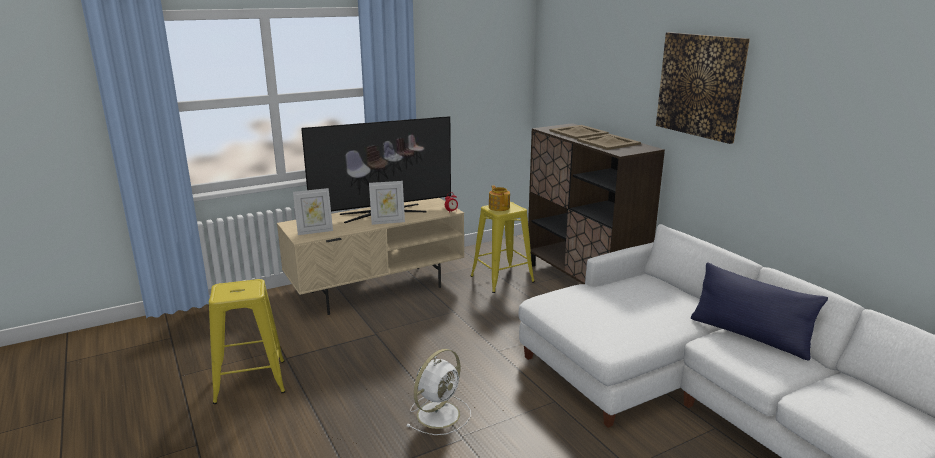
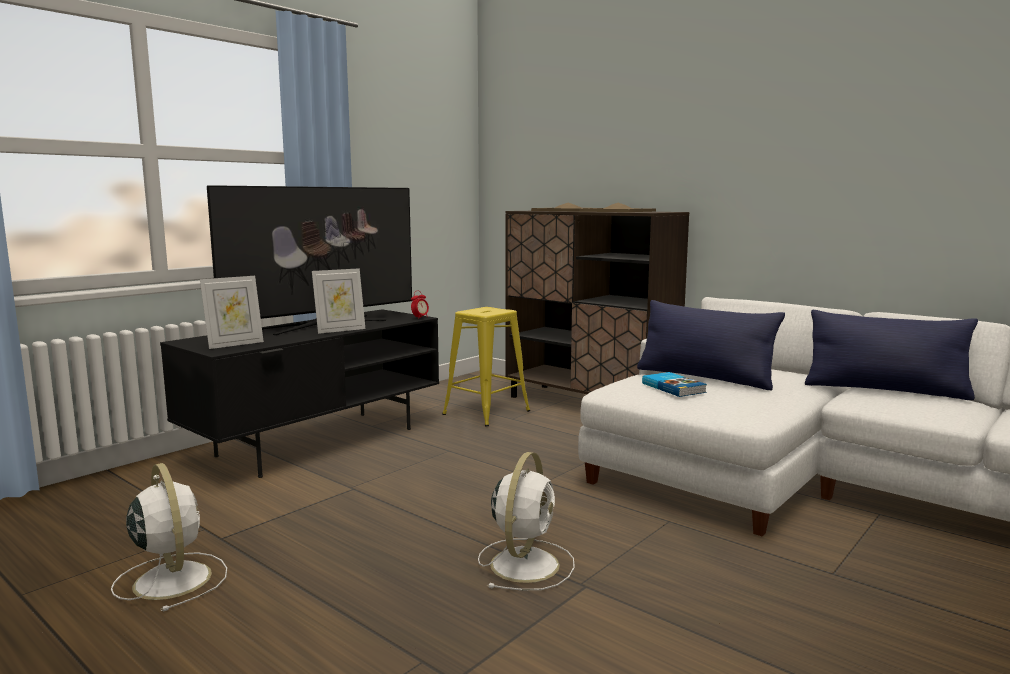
camera: 20 degrees left, 10 degrees down
(250, 381) = (171, 579): yellow stool -> white fan
(377, 289) = (318, 441): beige tv stand -> black tv stand
(499, 207) = (480, 311): teapot -> none
(583, 307) = (674, 387): none -> book
(619, 298) = (704, 377): none -> blue pillow
(700, 85) = (732, 125): picture -> none

